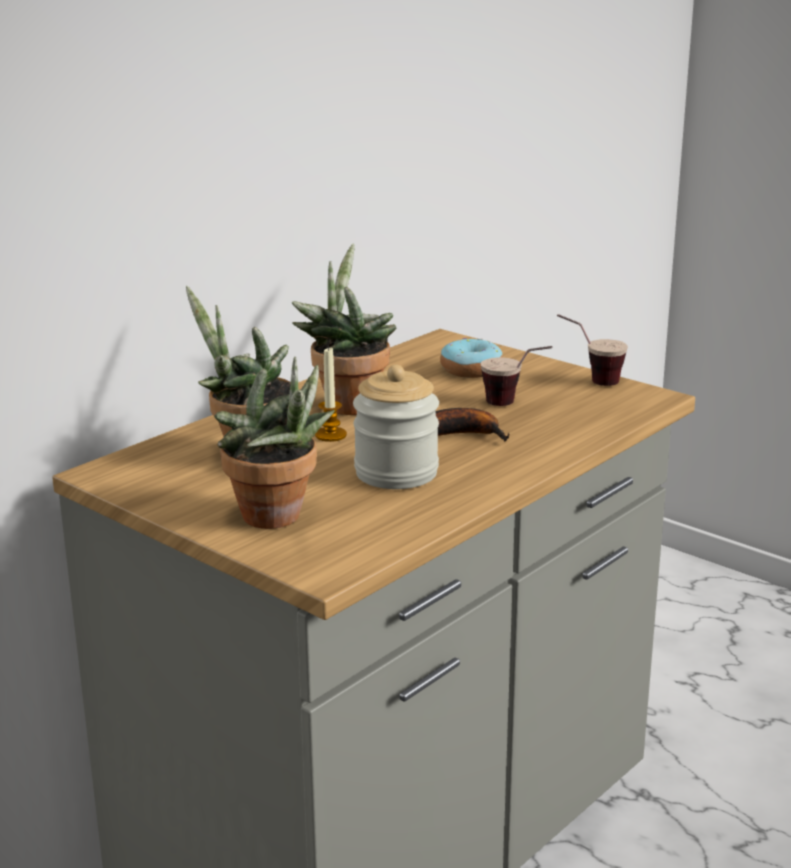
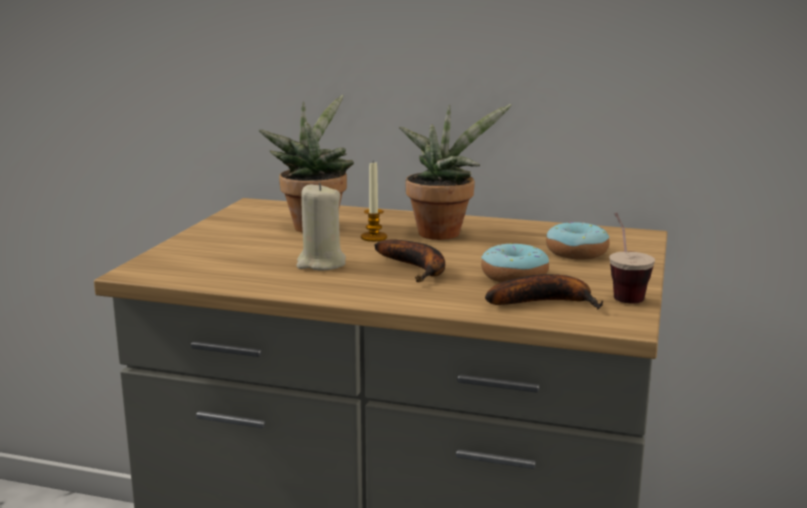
camera: 65 degrees right, 5 degrees down
(278, 519) = (213, 249): potted plant -> none
(396, 473) = (321, 263): jar -> beige candle
(515, 405) = (514, 276): cup -> donut
(589, 408) = (545, 302): none -> banana

